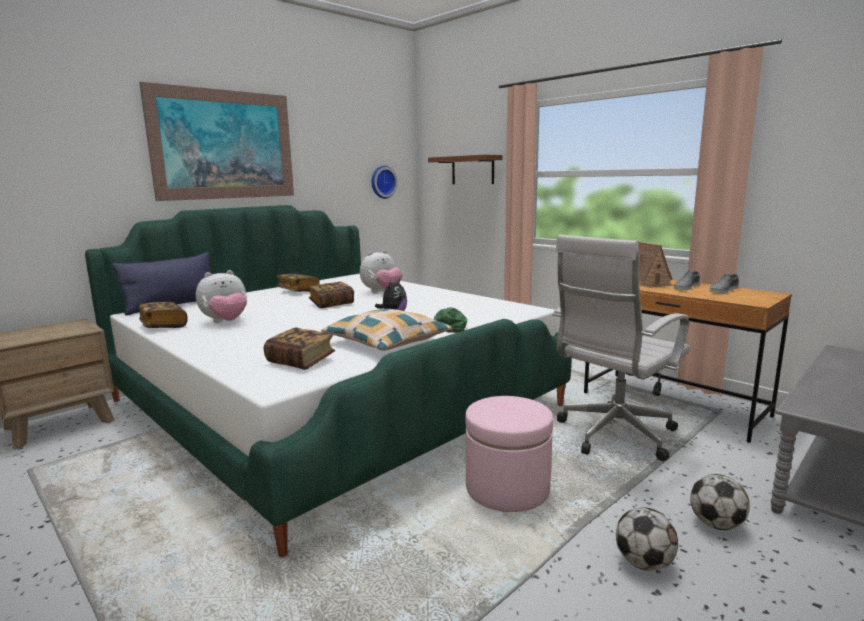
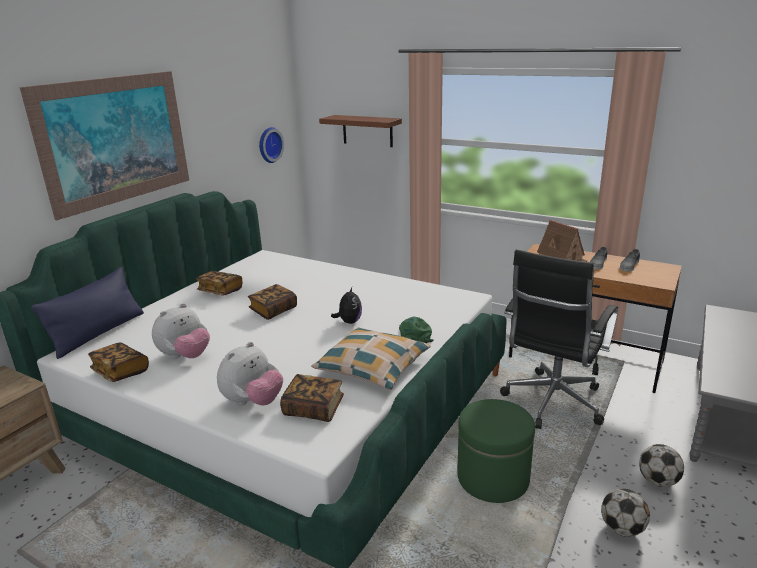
camera: 15 degrees left, 10 degrees up
(382, 292) = (310, 283): plush toy -> plush toy (253, 402)
(507, 488) = (493, 477): pink ottoman -> green ottoman
(613, 436) = (552, 404): white office chair -> black office chair

